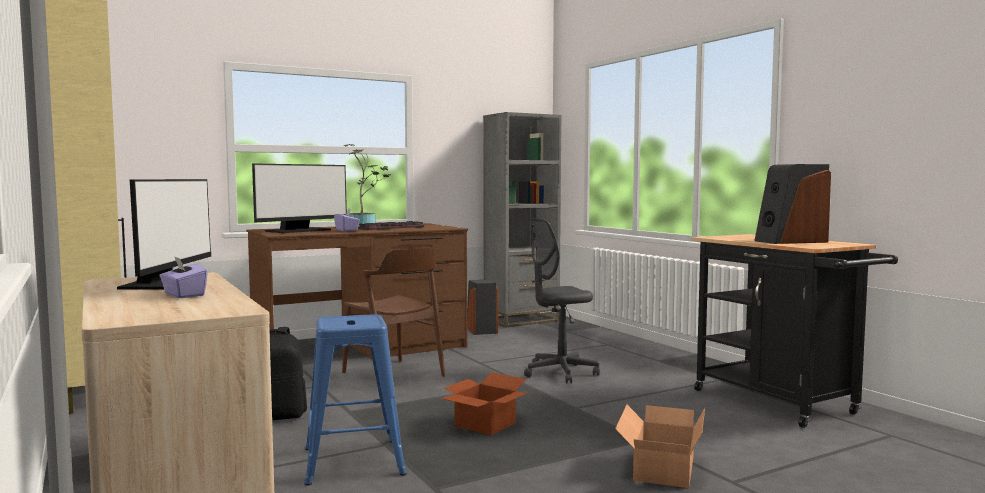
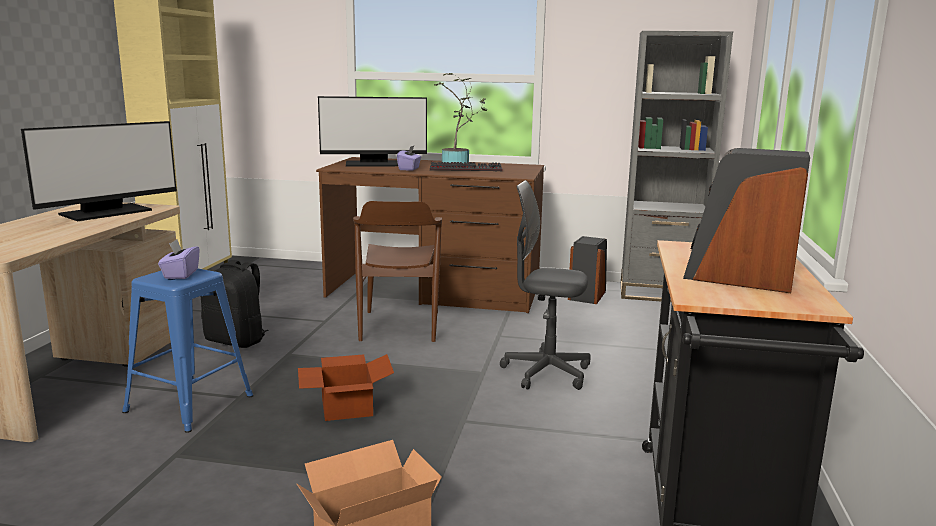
camera: 40 degrees right, 10 degrees up
(183, 295) = (54, 230): purple tissue box -> purple tissue box (180, 274)

